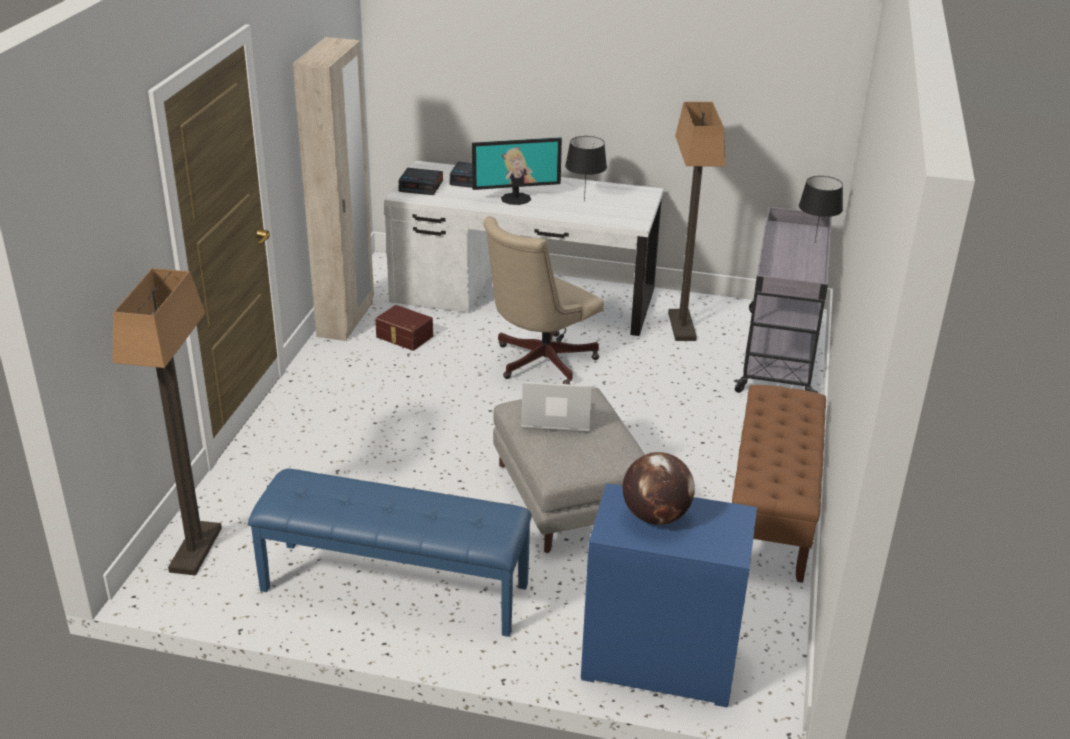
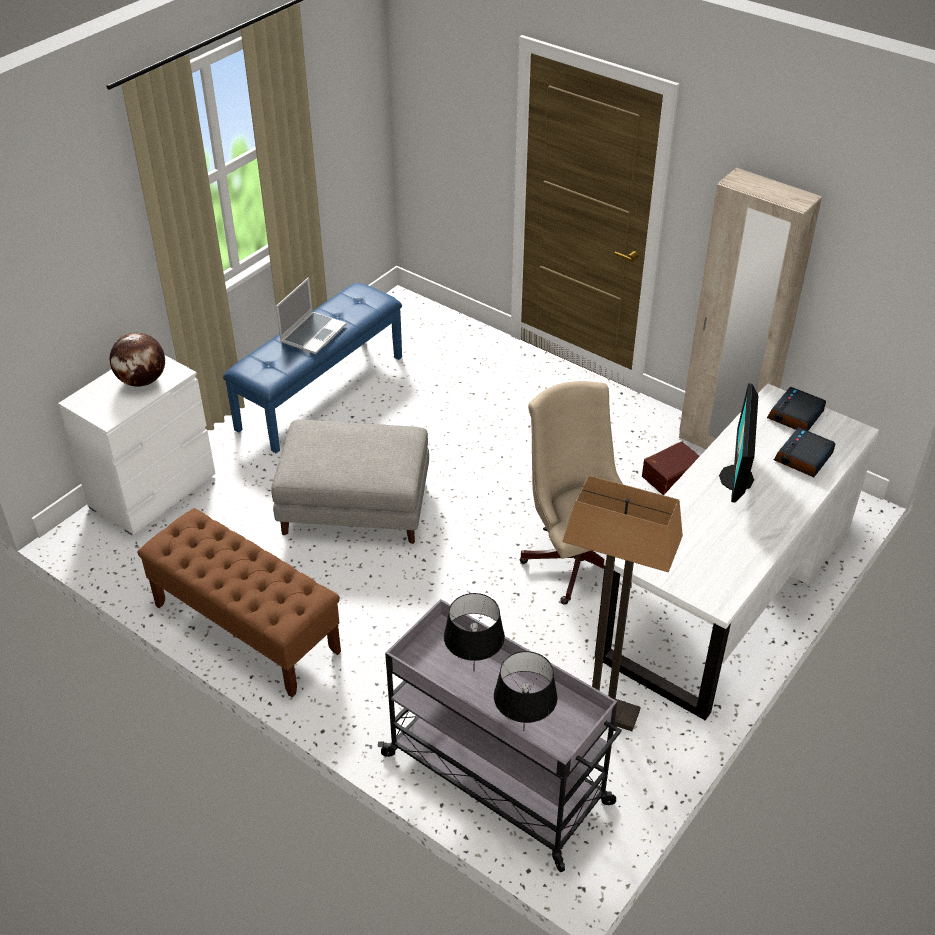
camera: 115 degrees right, 10 degrees up
(196, 550) = (421, 319): floor lamp -> none
(555, 417) = (374, 447): laptop -> laptop (313, 333)
(584, 201) = (710, 533): black table lamp -> black table lamp (473, 671)
(658, 661) = (153, 491): blue dresser -> white dresser

